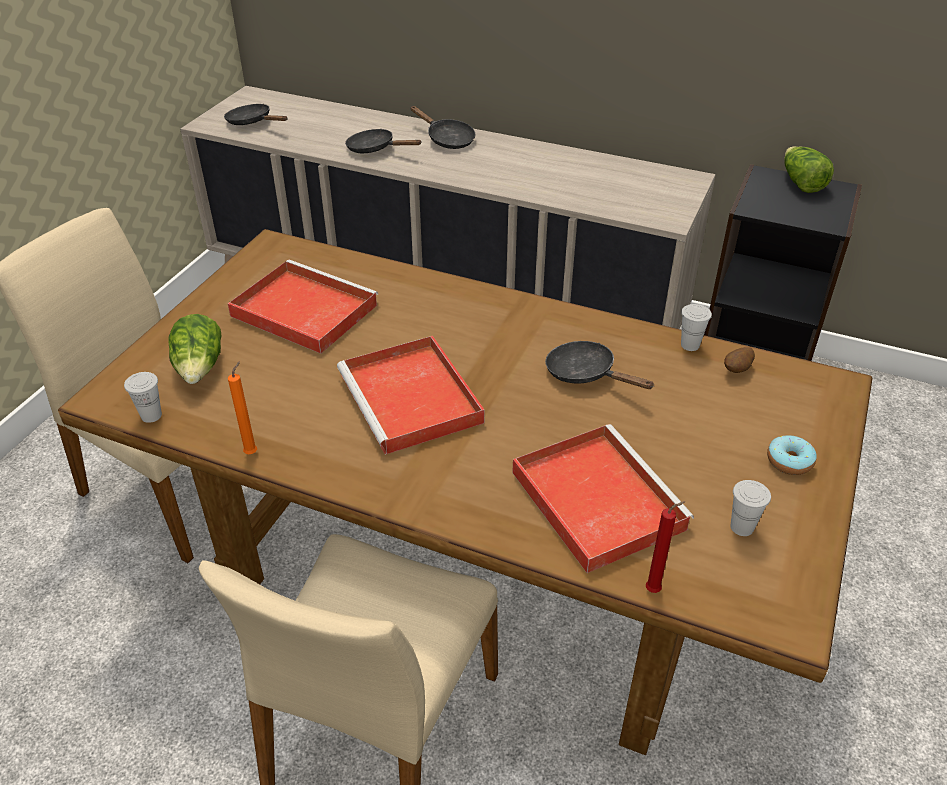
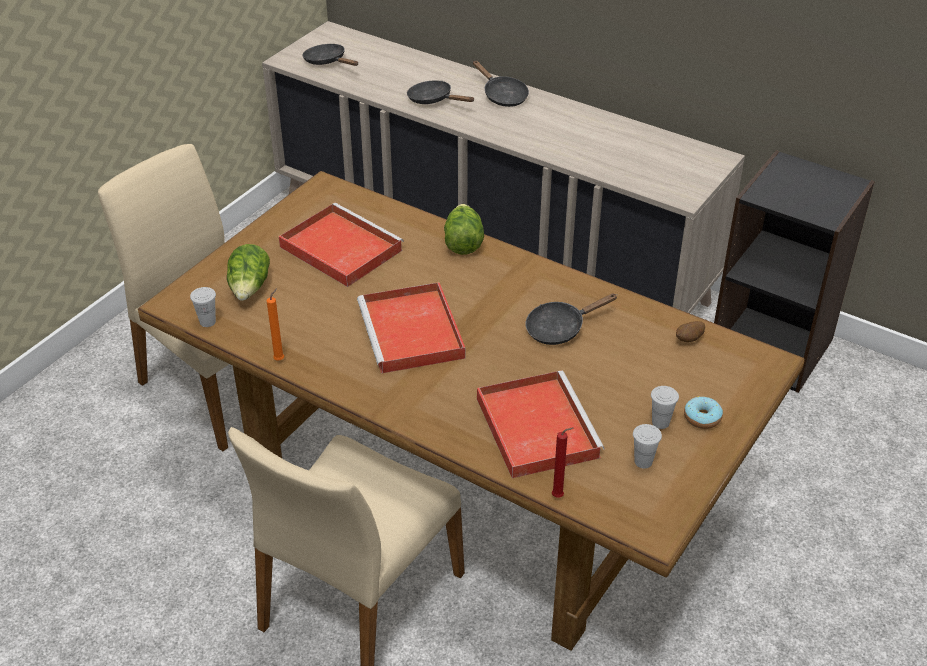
camera: 10 degrees right, 0 degrees up
(586, 374) = (560, 328): black frying pan -> black frying pan turned 75 degrees counterclockwise
(690, 345) = (657, 314): white cup -> white cup (660, 422)
(801, 183) = (816, 174): lettuce -> lettuce (462, 242)

